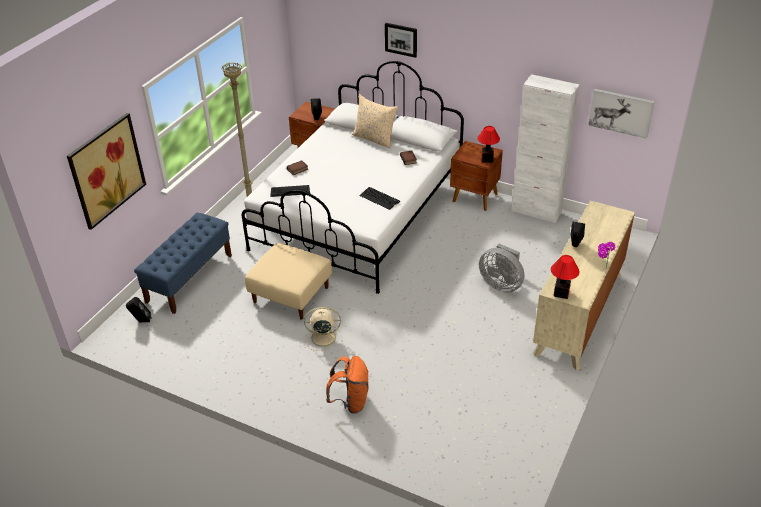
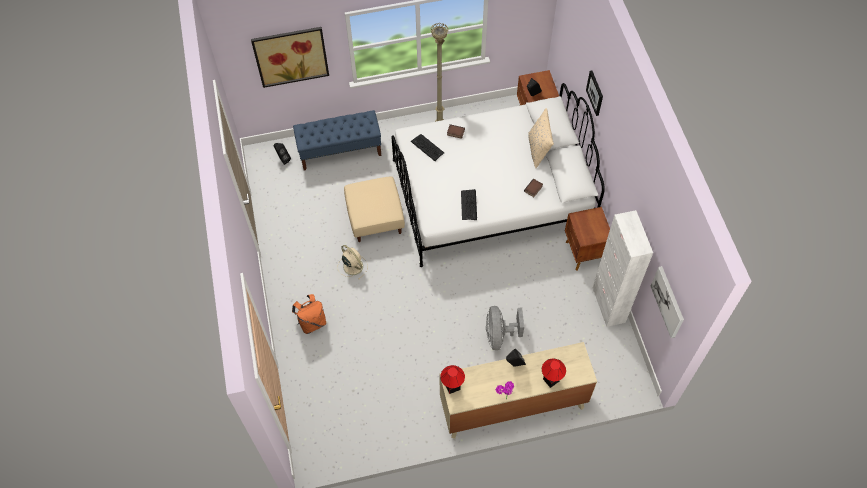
camera: 50 degrees right, 20 degrees up
(487, 159) = (590, 237): table lamp -> table lamp (551, 379)

